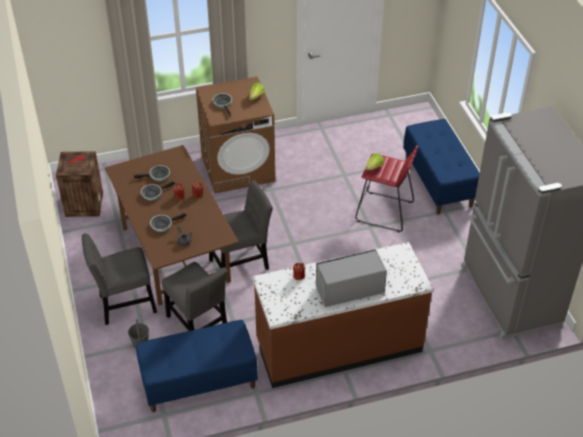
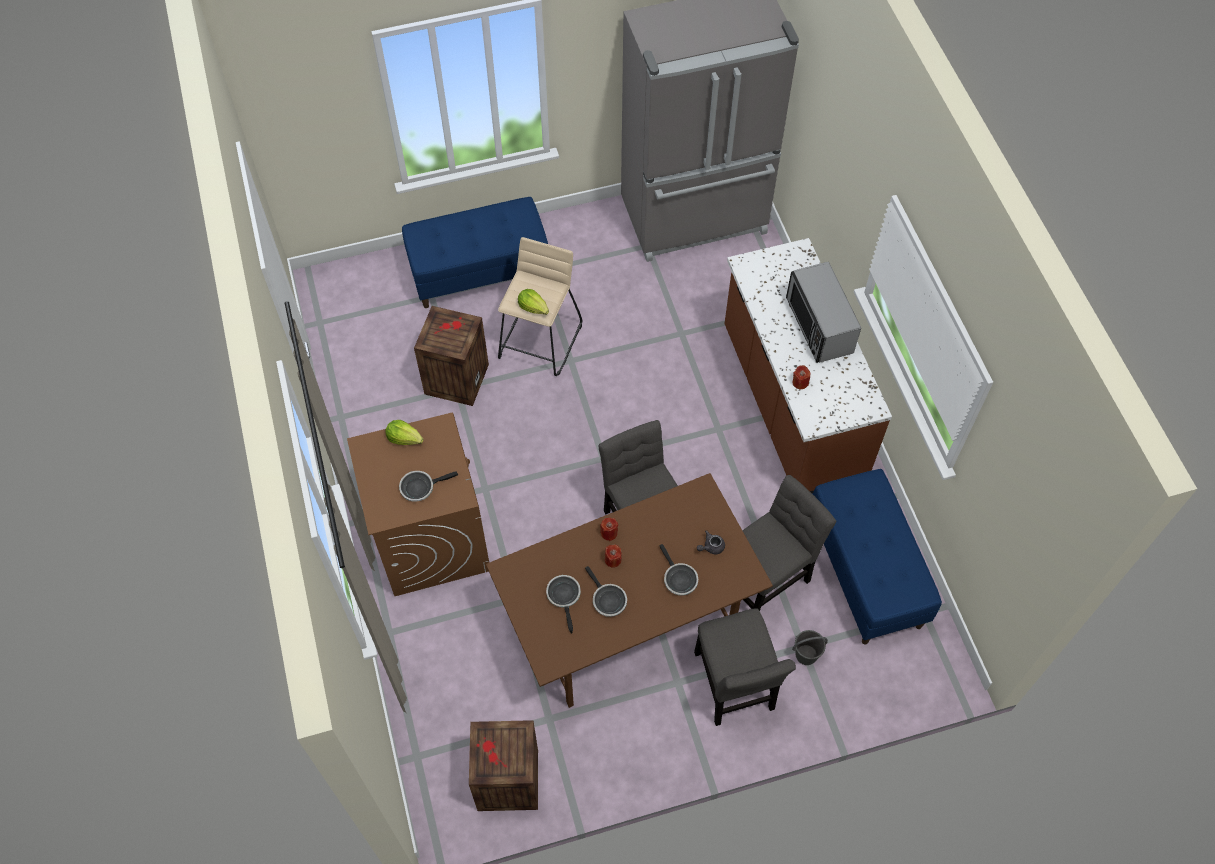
camera: 90 degrees left, 15 degrees up
(352, 174) = (456, 378): none -> crate
(384, 212) = (540, 341): red stool -> beige stool

